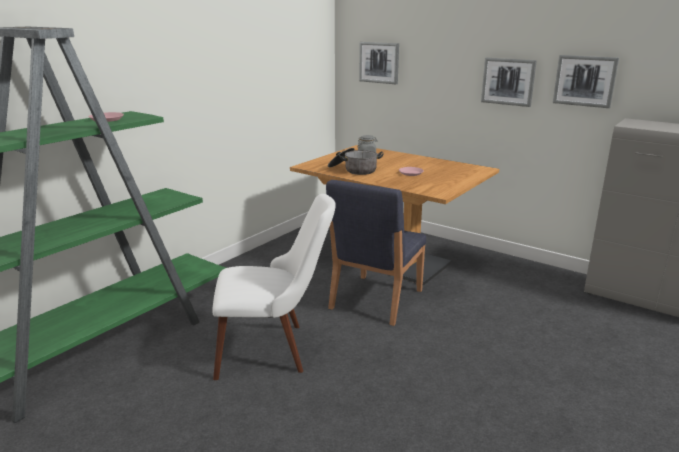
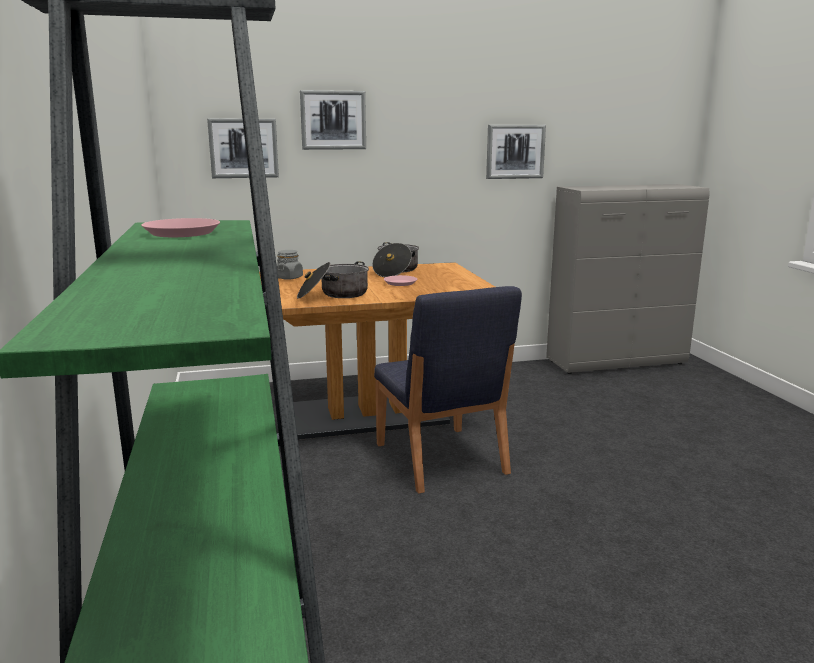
camera: 50 degrees left, 5 degrees down
(274, 348) = (464, 569): white chair -> none
(436, 165) = (395, 271): none -> cooking pot
(508, 81) = (433, 159): picture -> picture (333, 120)

